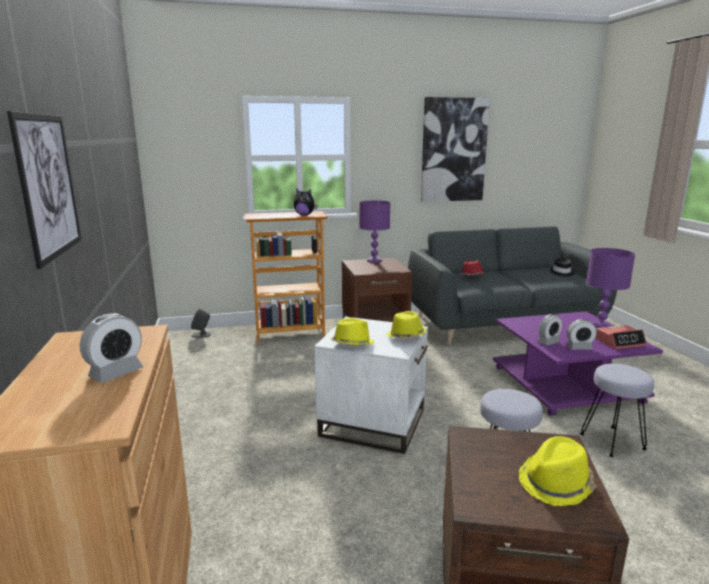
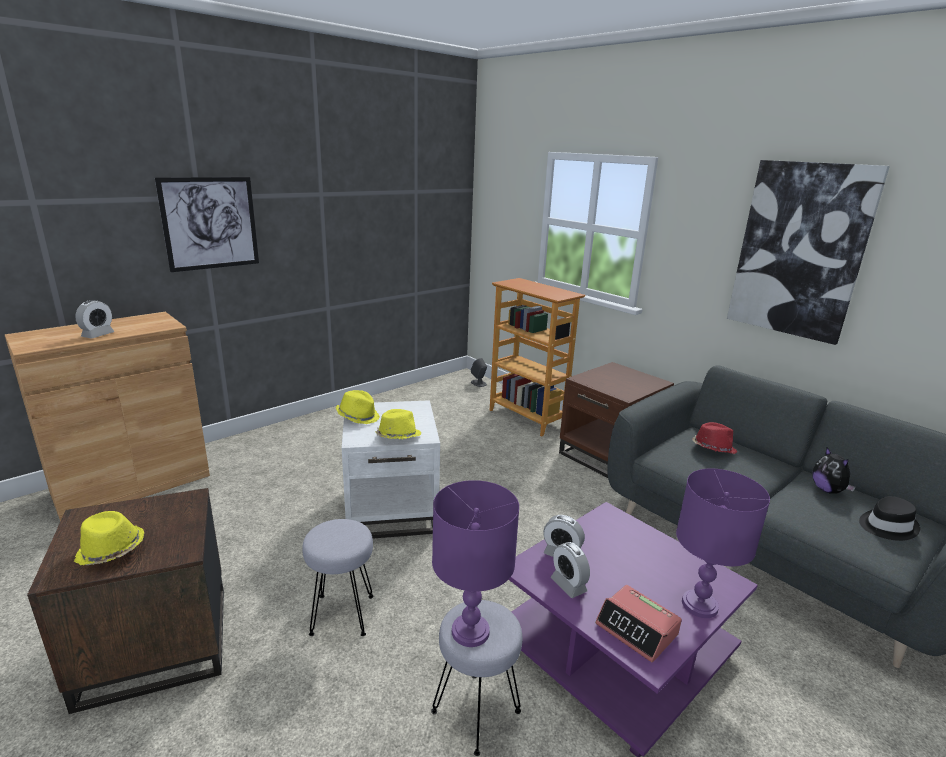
camera: 60 degrees right, 5 degrees up
(116, 373) = (98, 335): alarm clock -> alarm clock turned 75 degrees counterclockwise
(305, 215) = (547, 293): plush toy -> plush toy (828, 490)
(374, 261) = (638, 376): purple table lamp -> purple table lamp (469, 631)

